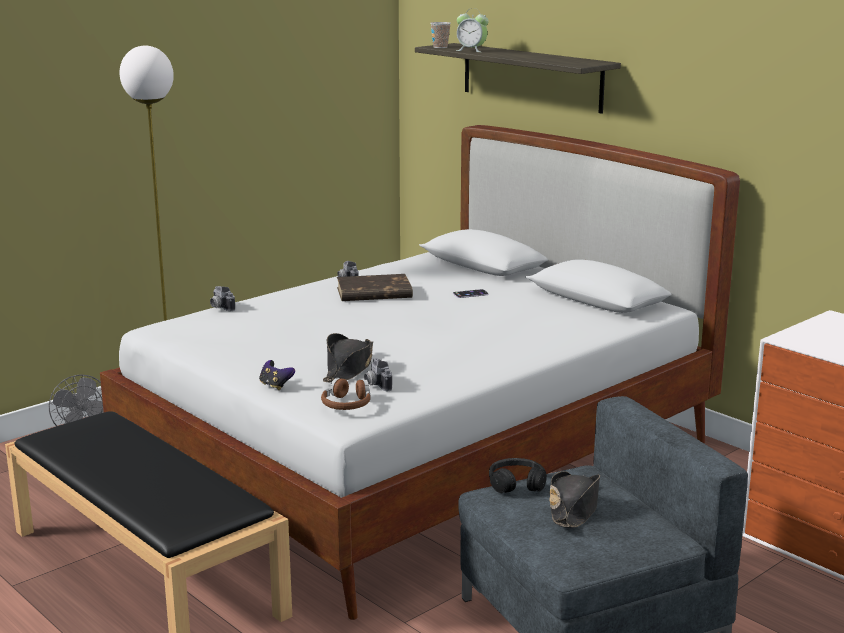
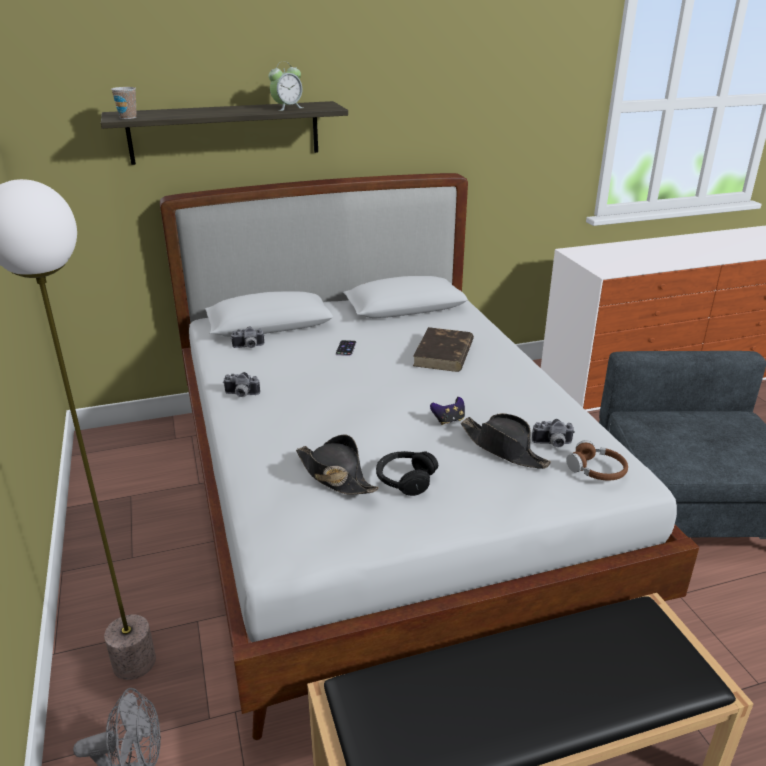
camera: 65 degrees left, 10 degrees up
(220, 307) = (249, 490): camera -> camera (248, 347)
(275, 385) = (530, 501): game controller -> game controller (448, 420)
(373, 293) = (300, 389): brown book -> brown book (443, 354)
(471, 50) = (176, 114): alarm clock -> alarm clock (287, 108)
(516, 484) = (646, 449): black headphones -> black headphones (405, 479)
(574, 508) = (694, 438): black hat -> black hat (335, 476)

